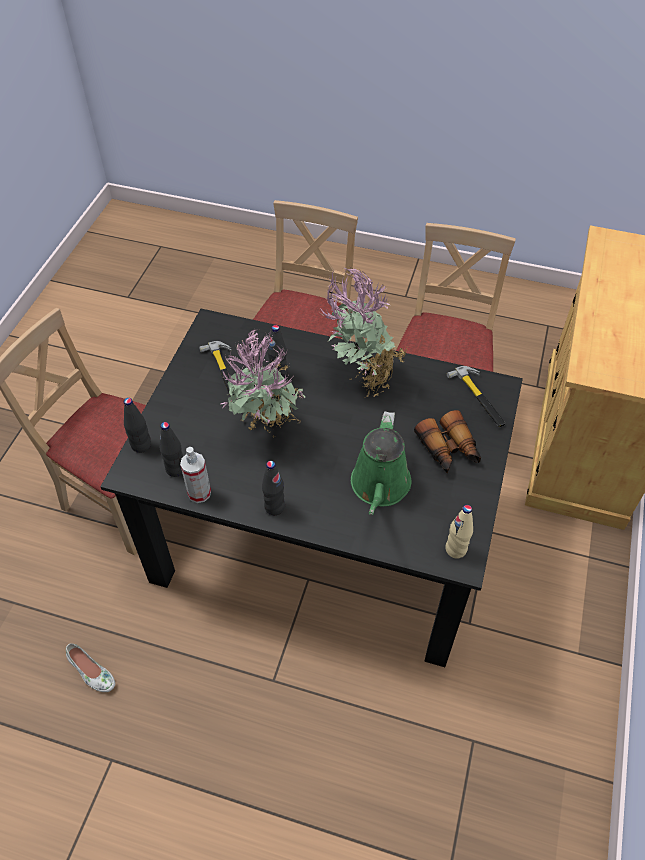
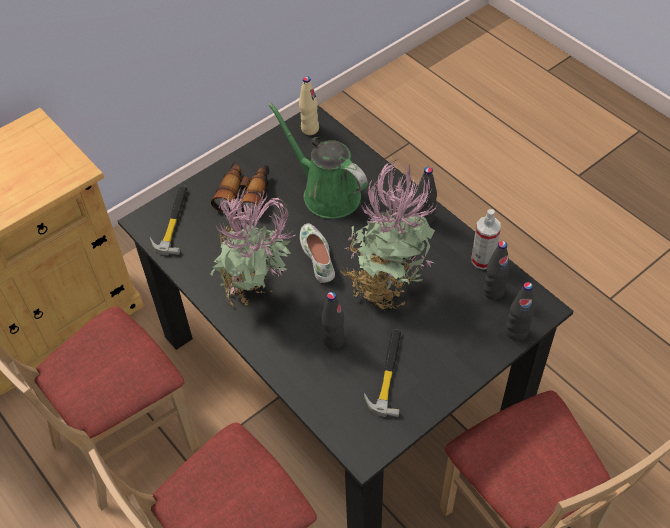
camera: 145 degrees left, 0 degrees up
(91, 672) = (609, 369): white shoe -> white shoe (318, 256)
(380, 487) = (327, 193): green watering can -> green watering can turned 90 degrees counterclockwise

